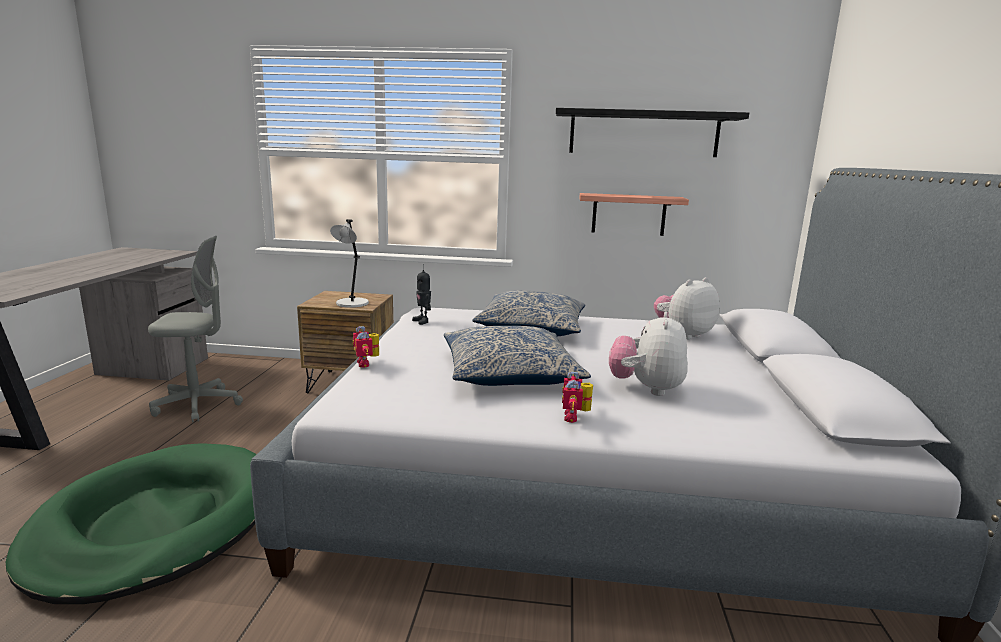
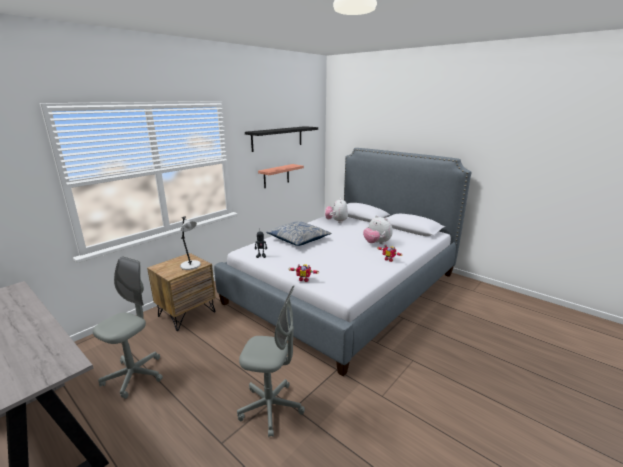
camera: 55 degrees left, 5 degrees up
(155, 524) = (271, 408): green dog bed -> grey office chair
(509, 372) = (342, 257): pillow -> none

